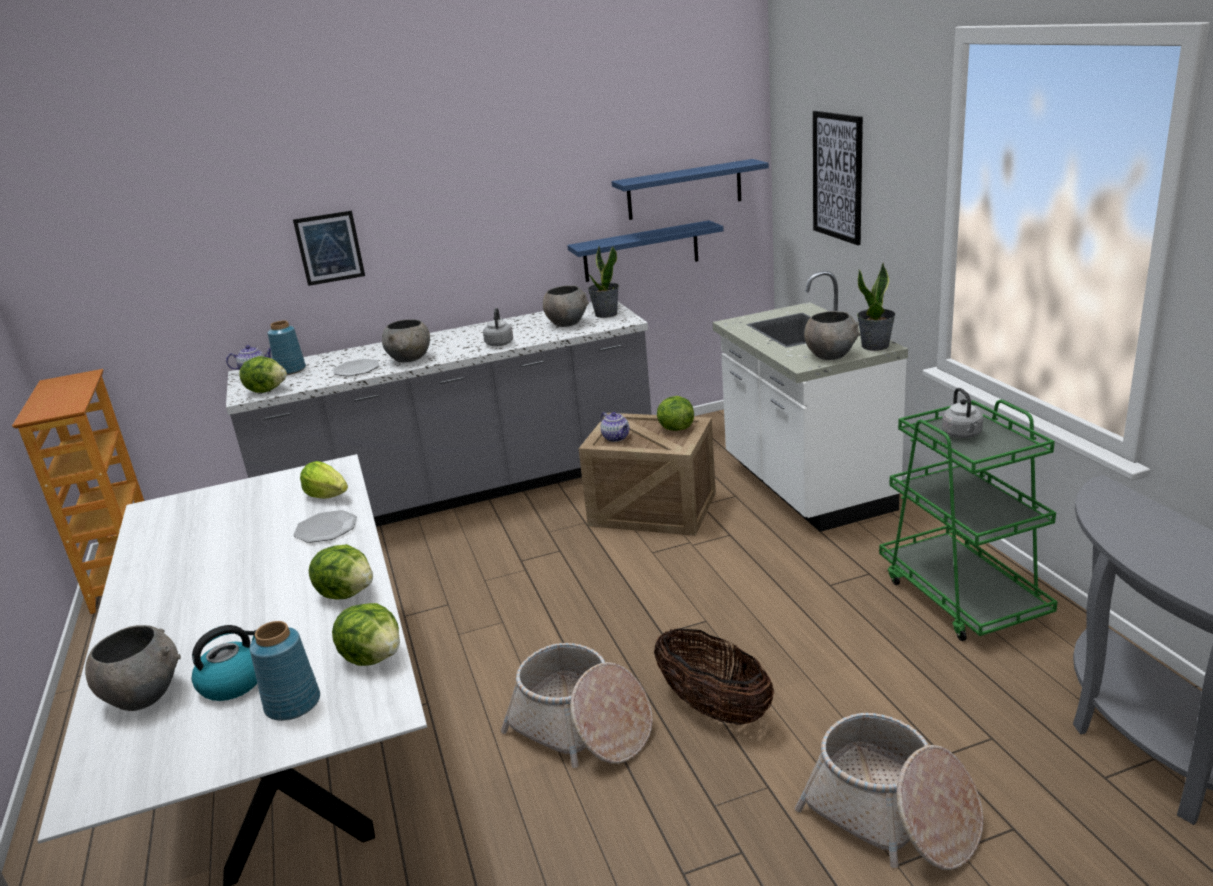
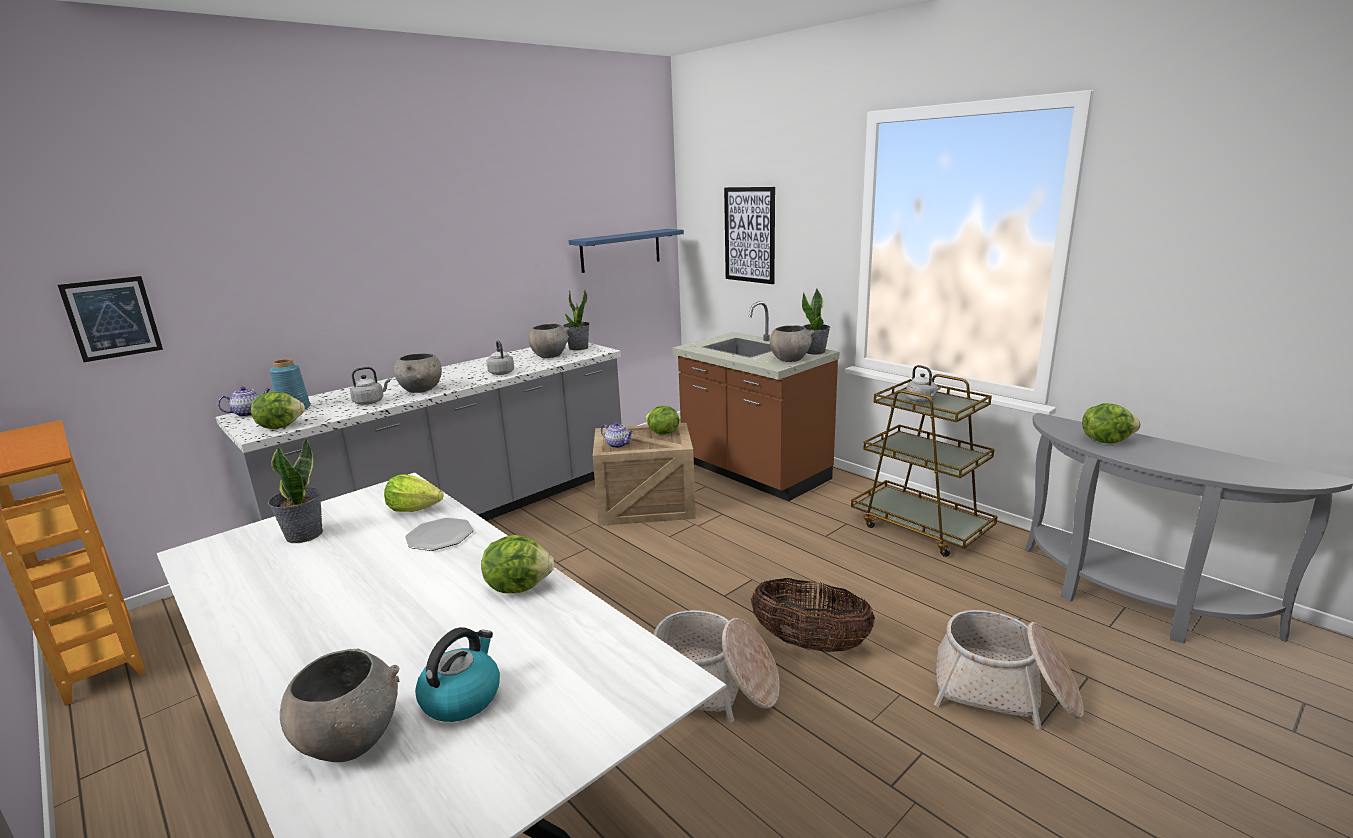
camera: 25 degrees left, 5 degrees down
(230, 507) = (303, 535): none -> potted plant
(293, 704) = (558, 701): blue vase -> none
(329, 248) = (325, 290): picture -> picture (112, 318)
(356, 369) = (370, 402): plate -> grey kettle
(374, 657) = (606, 636): lettuce -> lettuce (1105, 440)
(641, 251) = (590, 300): blue shelf -> none
(805, 487) = (753, 473): white counter -> brown counter
(961, 596) = (920, 527): green cart -> brown cart

